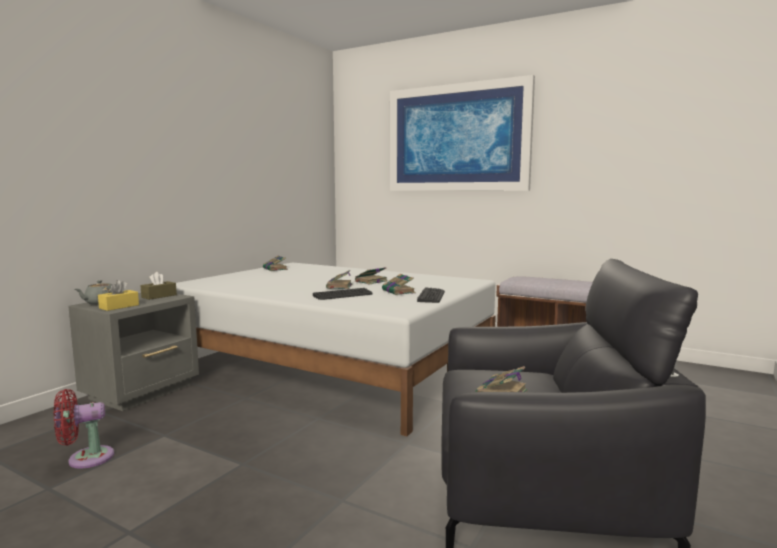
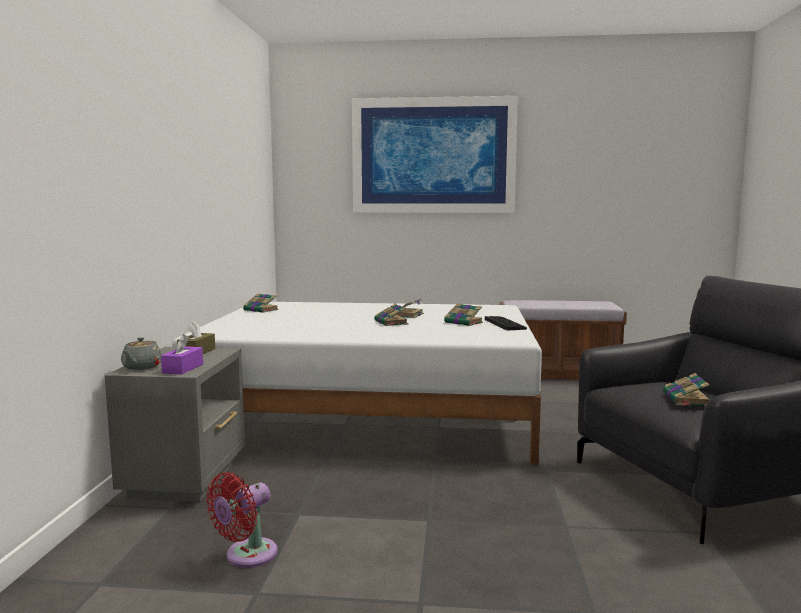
camera: 25 degrees left, 0 degrees up
(119, 306) = (183, 368): yellow tissue box -> purple tissue box
(343, 295) = (421, 330): keyboard -> none

